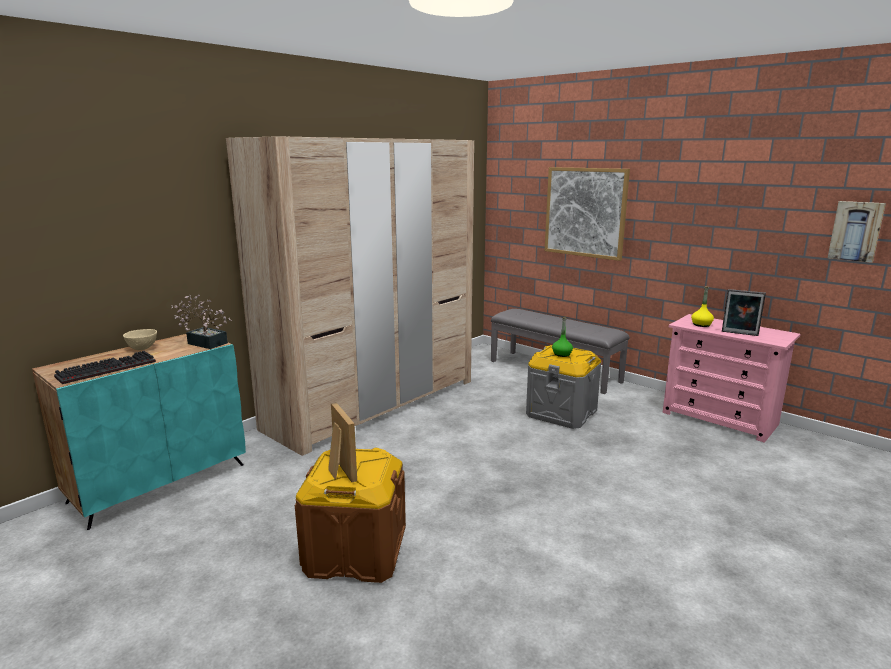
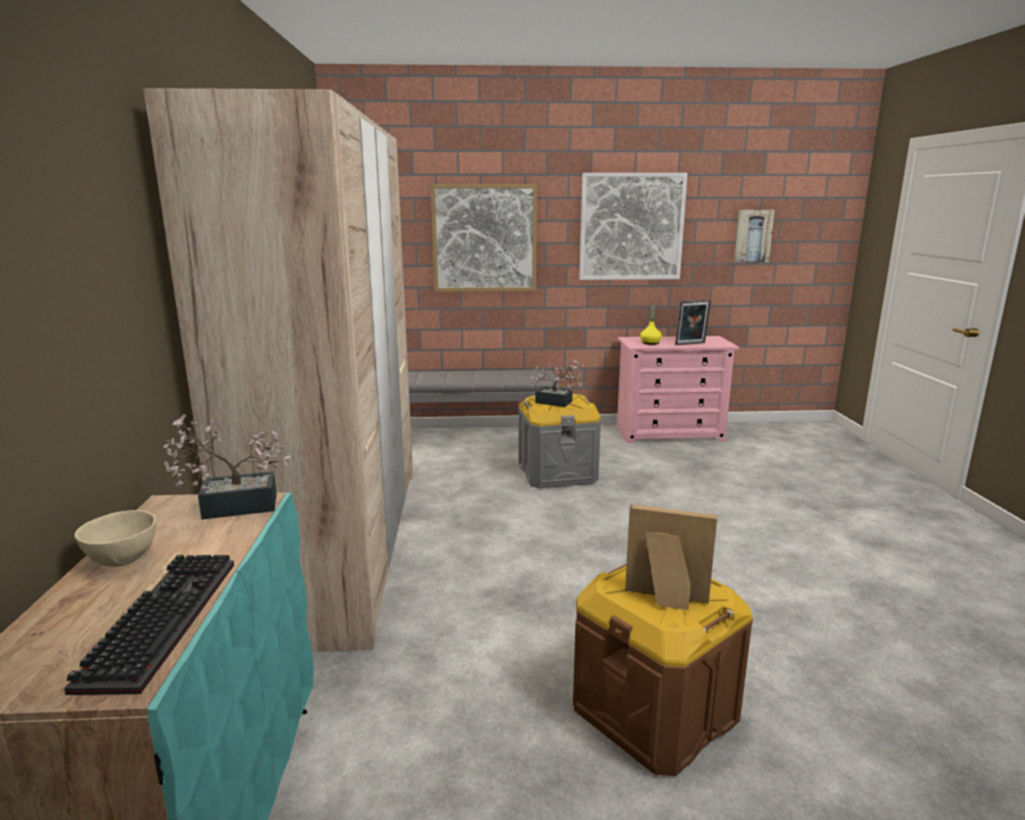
camera: 45 degrees left, 0 degrees up
(561, 354) = (557, 403): green bottle -> potted plant
(713, 211) = (631, 227): none -> picture

